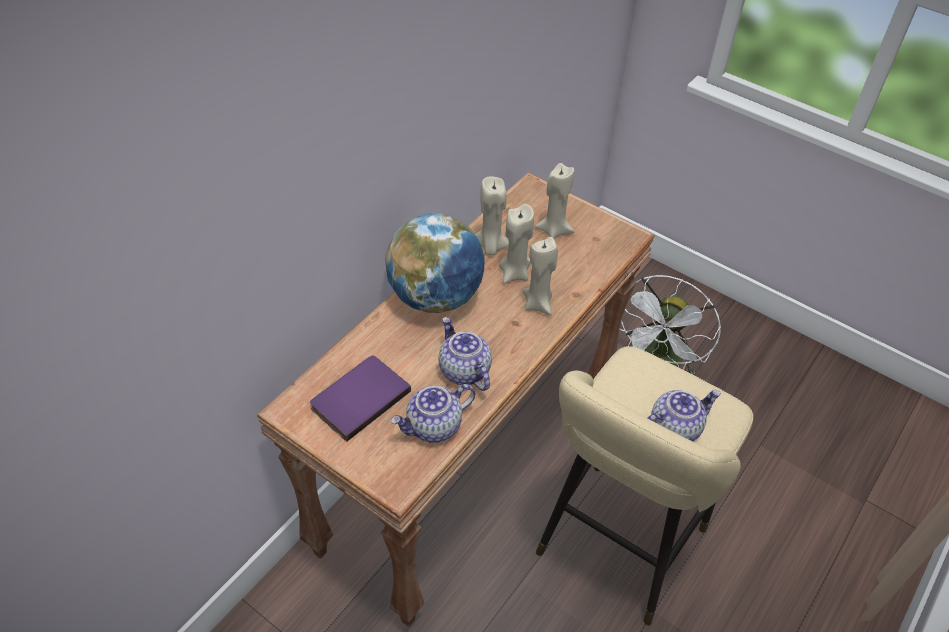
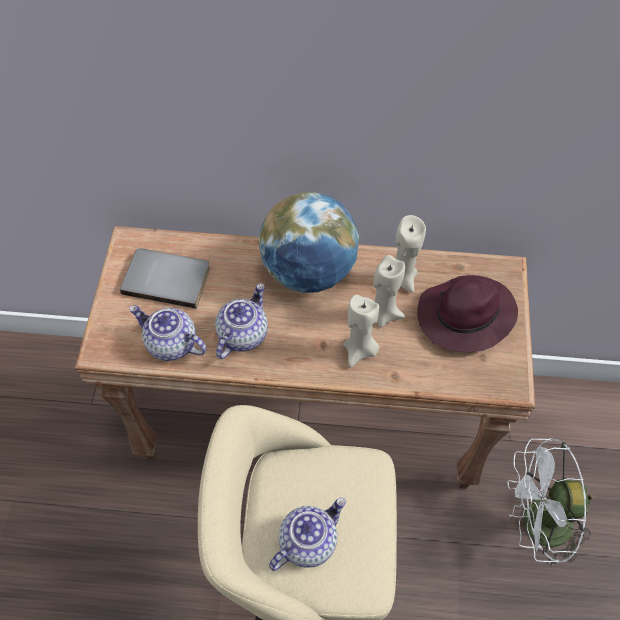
camera: 60 degrees right, 10 degrees up
(358, 398) = (167, 278): purple book -> grey book
(554, 230) = (464, 317): beige candle -> purple hat
(674, 427) = (307, 541): teapot -> teapot turned 75 degrees counterclockwise

